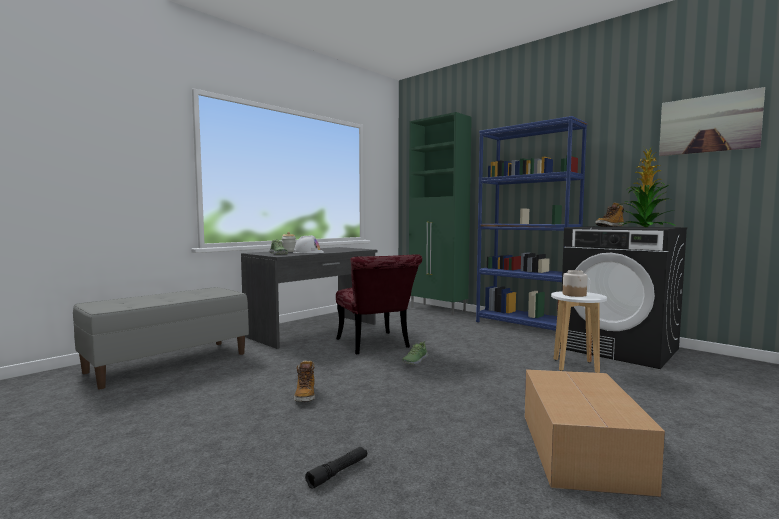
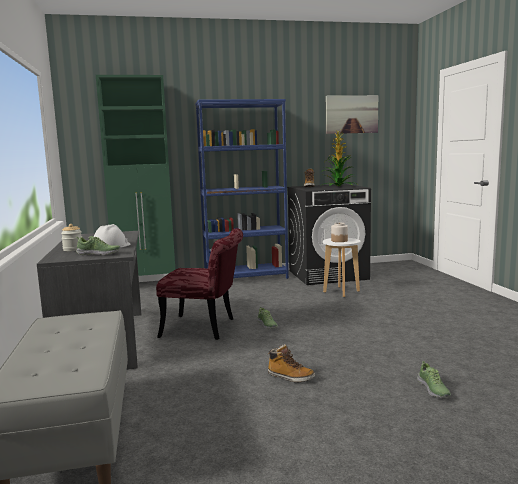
camera: 55 degrees left, 5 degrees up
(338, 472) = (433, 390): black flashlight -> shoe
(581, 449) = (448, 326): cardboard box -> none

